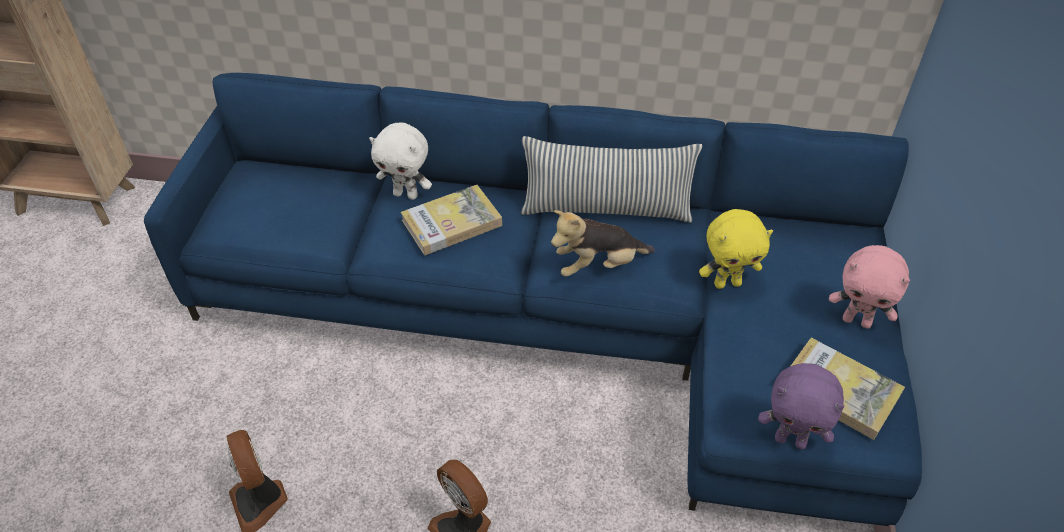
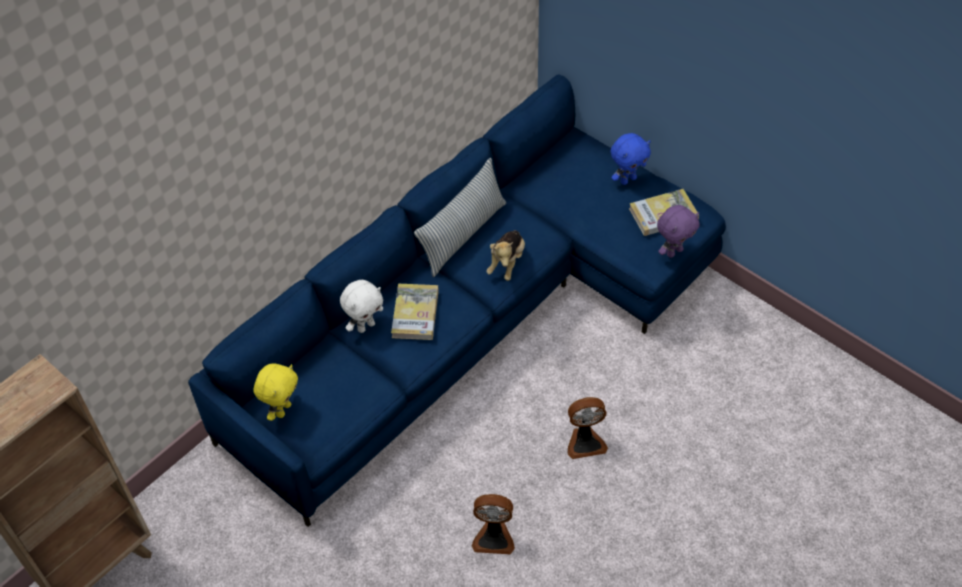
camera: 55 degrees left, 5 degrees up
(727, 283) = (561, 215): yellow plush toy -> yellow plush toy (282, 409)
(857, 321) = (628, 179): pink plush toy -> blue plush toy

